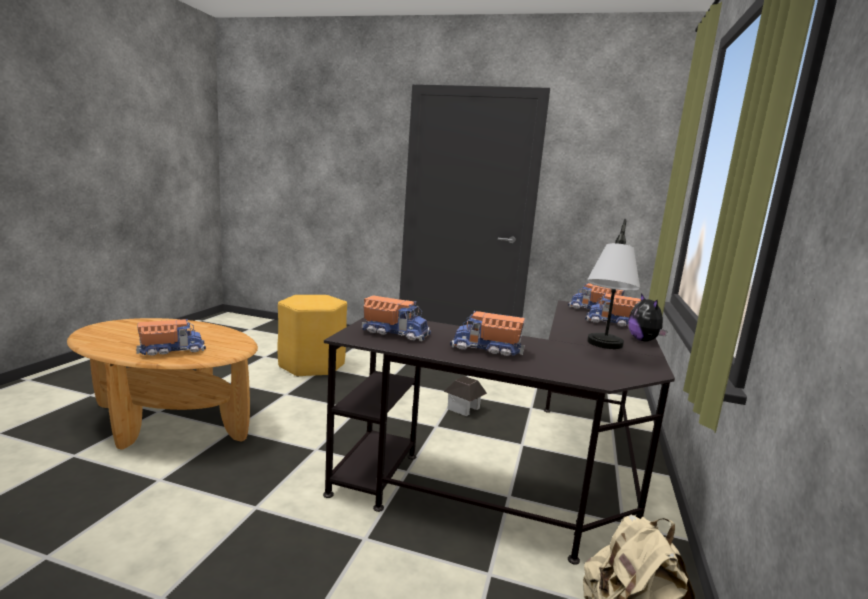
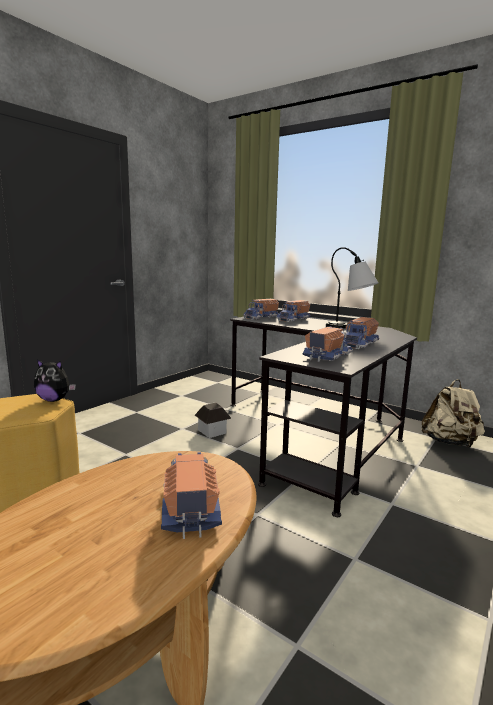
camera: 70 degrees left, 0 degrees up
(644, 340) = (328, 321): plush toy -> plush toy (54, 400)

